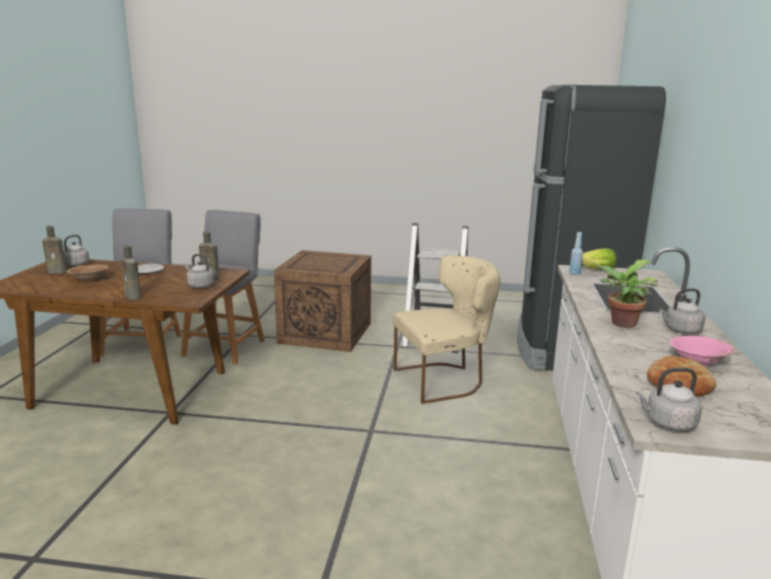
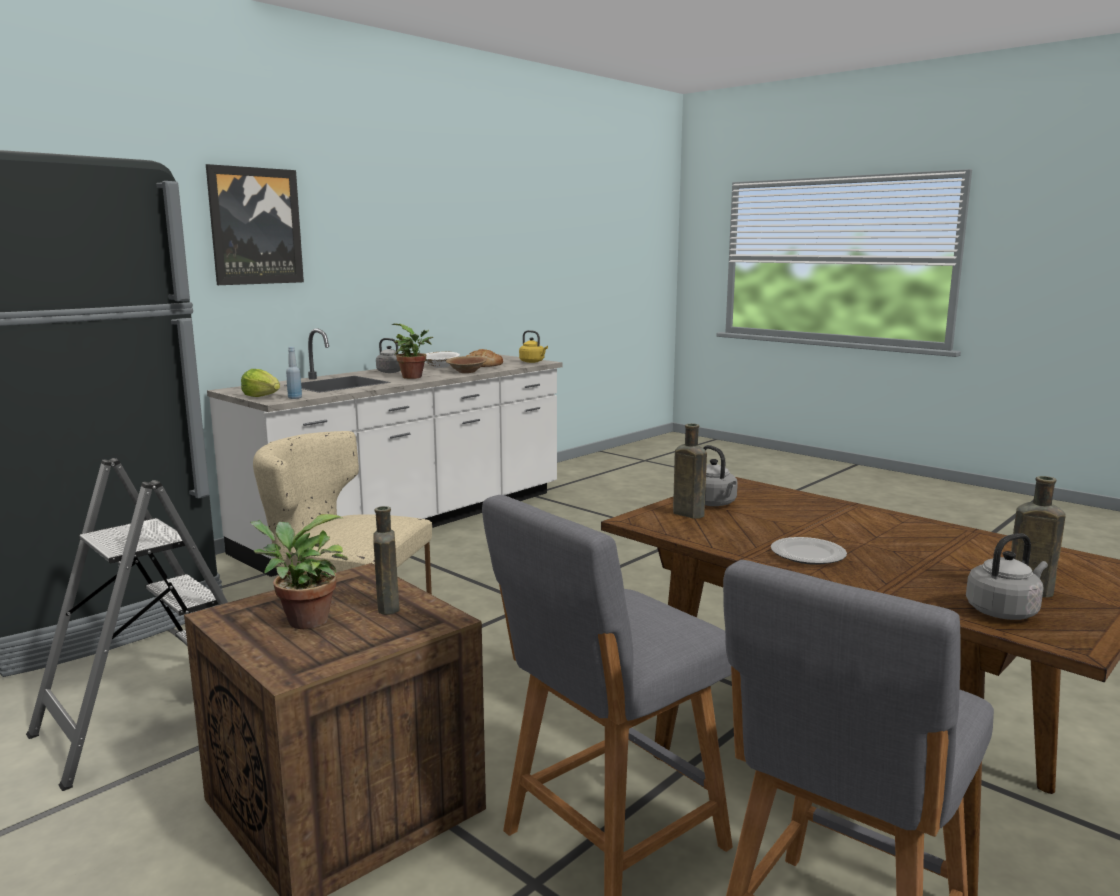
camera: 145 degrees left, 5 degrees down
(89, 279) = (930, 554): brown bowl -> brown bowl (466, 372)
(133, 297) = (827, 503): brown bottle -> brown bottle (388, 605)
(330, 260) = (302, 621): none -> potted plant
(667, 423) = (533, 362): grey kettle -> yellow kettle
(698, 361) = (440, 366): pink bowl -> white bowl
(709, 136) = (255, 226): none -> picture

